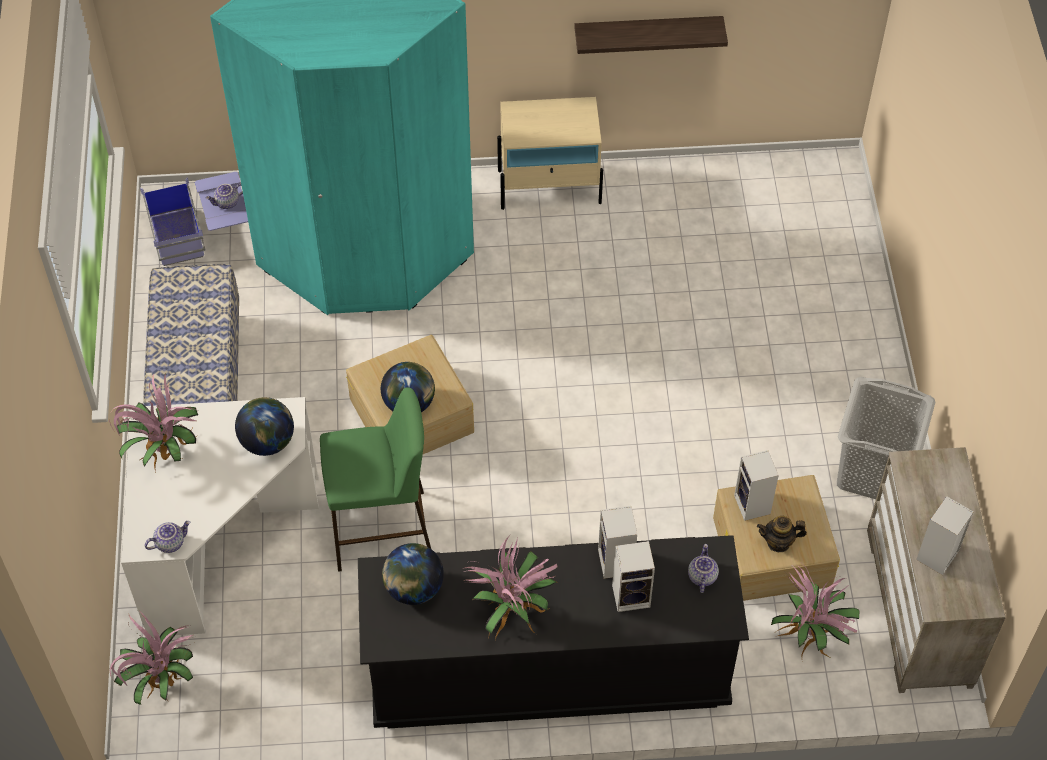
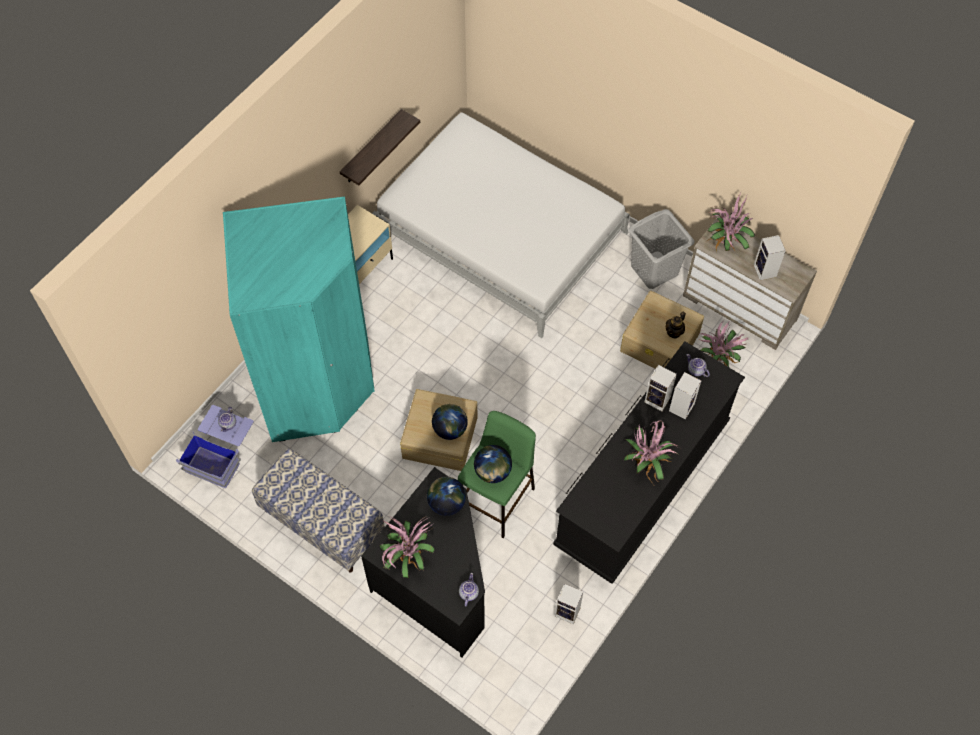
camera: 50 degrees left, 5 degrees up
(160, 681) = (494, 669): potted plant -> potted plant (725, 243)
(221, 545) = (437, 583): white desk -> black desk
(413, 588) = (596, 497): globe -> globe (492, 472)
(748, 278) = (500, 233): none -> white bed
(753, 506) = (645, 327): speaker -> speaker (568, 612)

